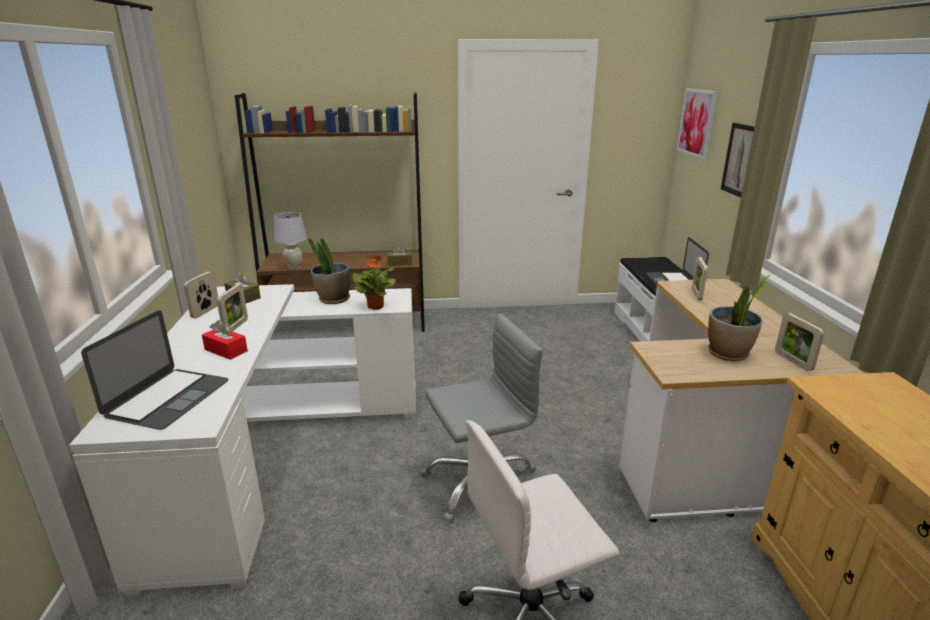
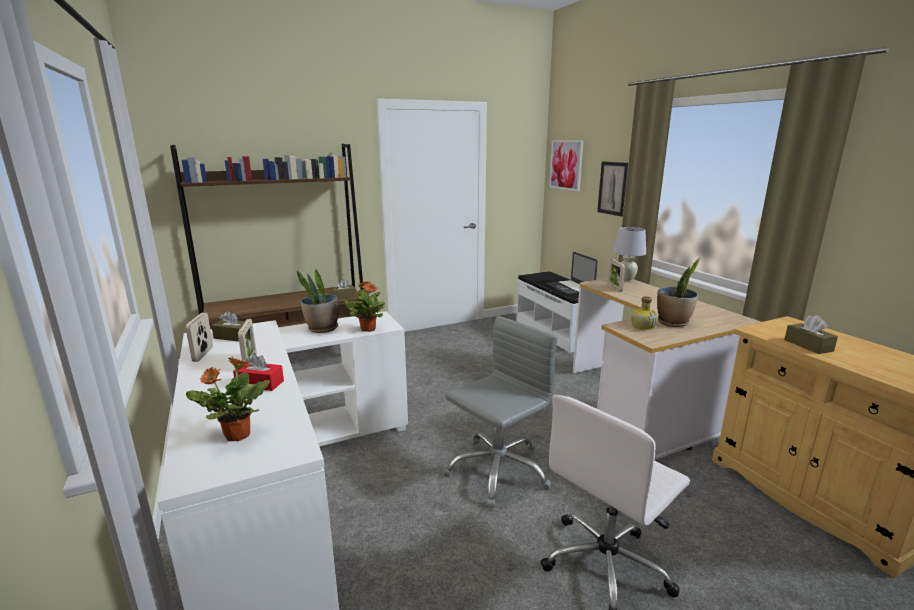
camera: 20 degrees left, 5 degrees down
(168, 398) = (236, 435): laptop -> potted plant
(294, 267) = (240, 311): white table lamp -> white table lamp (626, 280)
(681, 352) = (643, 326): none -> bottle
(793, 361) = (716, 321): picture frame -> none
(873, 420) = (808, 345): none -> brown tissue box

